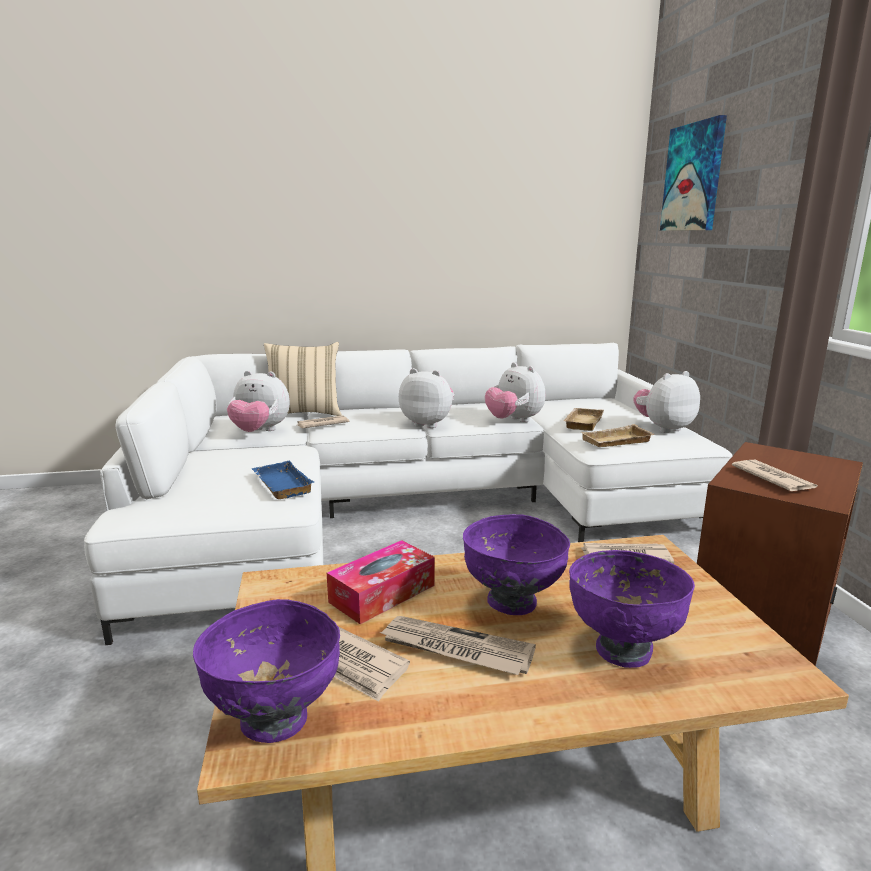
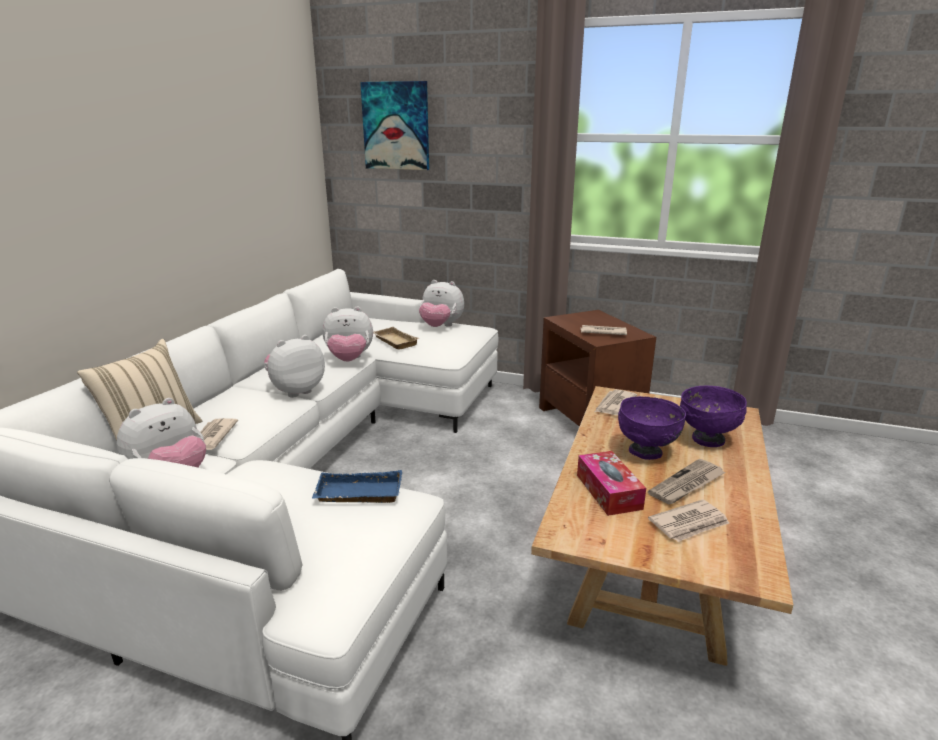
camera: 60 degrees left, 5 degrees up
(275, 721) = (737, 564): purple bowl -> none
(616, 442) = (446, 346): beige tray -> none
(663, 428) = (441, 327): plush toy -> plush toy turned 75 degrees counterclockwise

